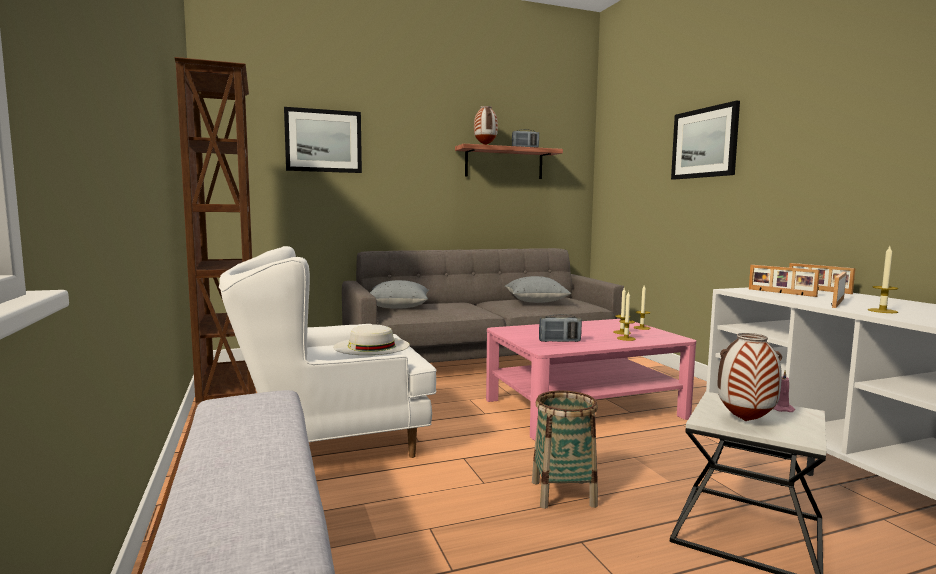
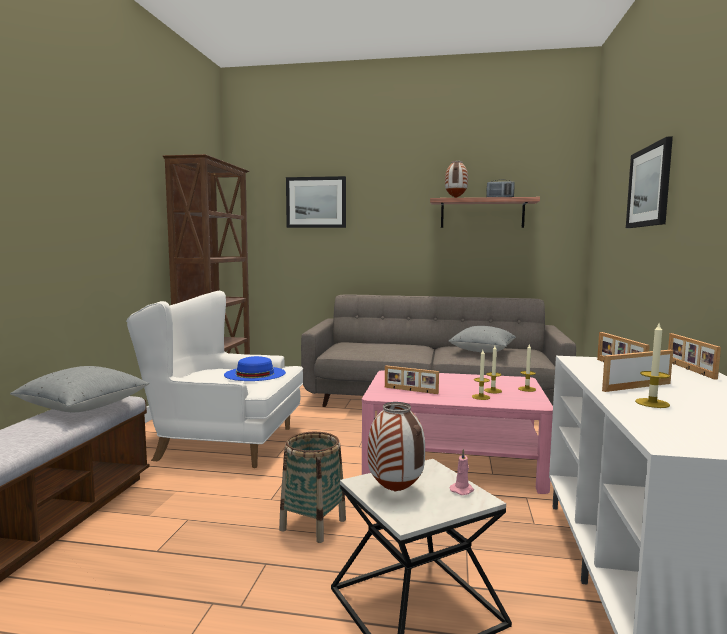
camera: 30 degrees right, 0 degrees up
(371, 346) = (255, 373): white hat -> blue hat
(398, 307) = (352, 344): grey pillow -> grey pillow (83, 407)
(559, 341) = (410, 390): radio -> picture frame

